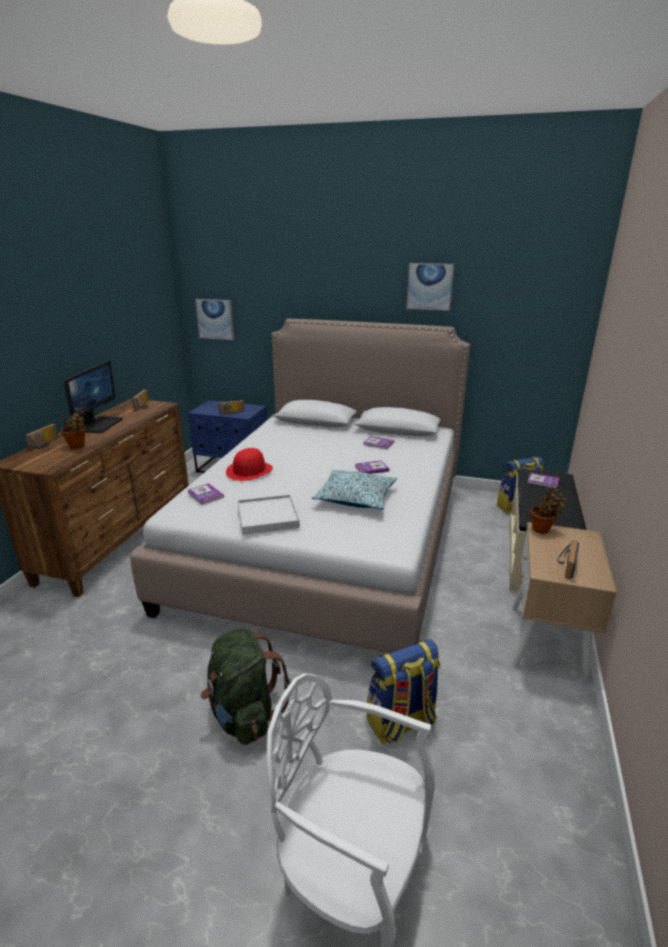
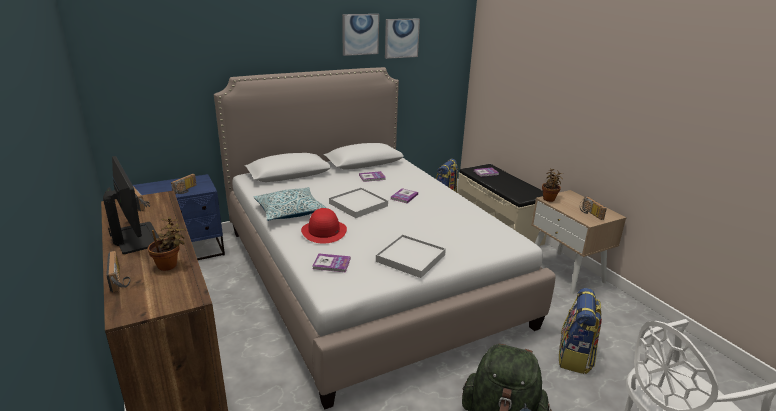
camera: 45 degrees left, 0 degrees up
(215, 319) = (132, 88): picture -> picture (401, 38)
(317, 461) = (358, 205): none -> white tray
(356, 498) = (435, 220): pillow -> pillow (290, 211)

